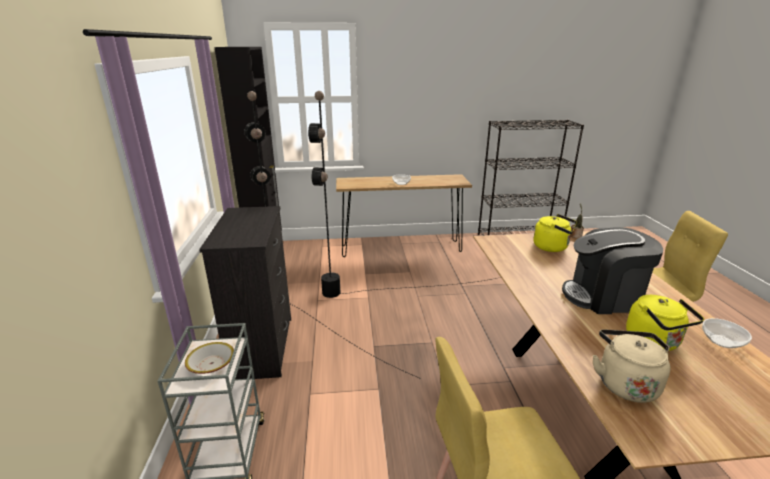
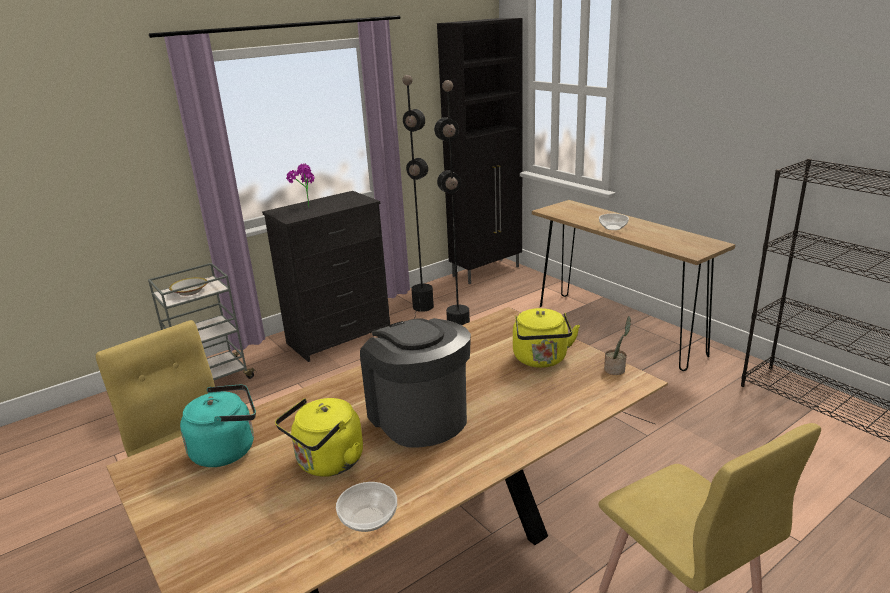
camera: 60 degrees right, 0 degrees up
(231, 230) = (305, 207): none -> potted plant
(625, 383) = (228, 449): beige kettle -> turquoise kettle

